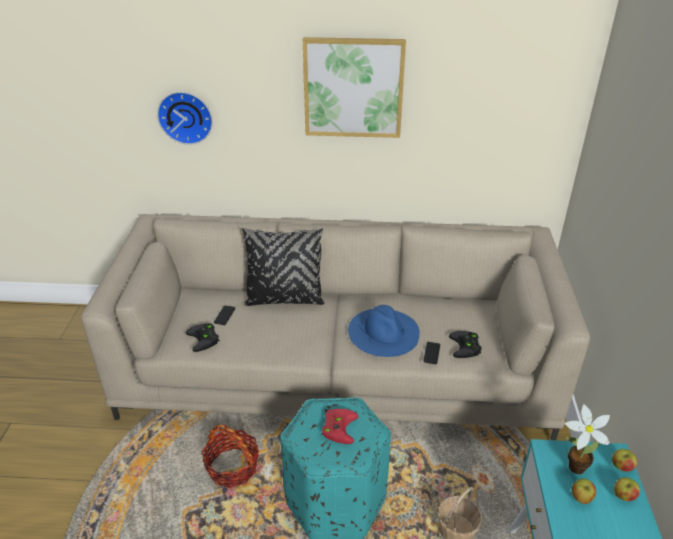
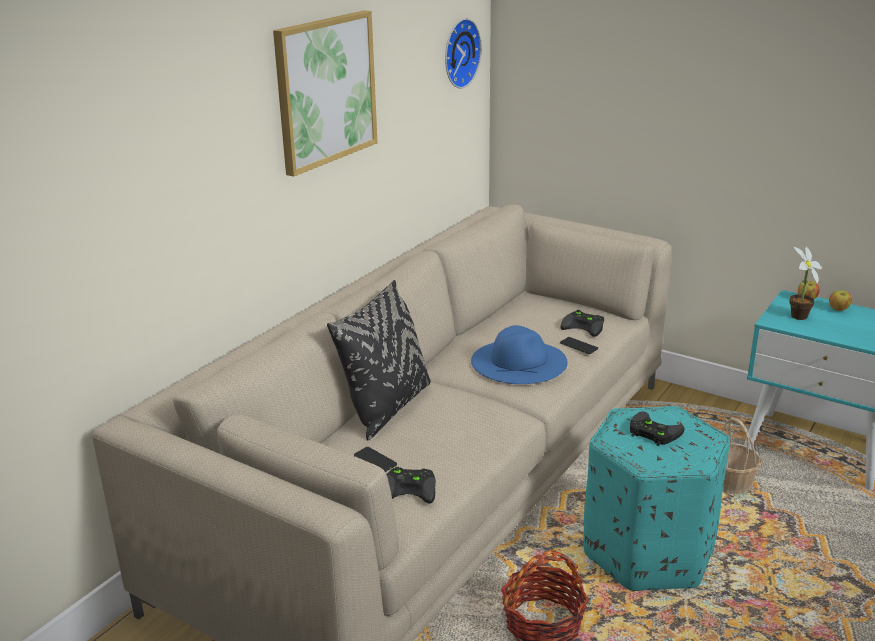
camera: 60 degrees left, 10 degrees down
(186, 116) = (142, 208): wall clock -> wall clock (458, 53)
(338, 426) = (652, 432): red game controller -> black game controller
(581, 498) = (833, 325): apple -> none

